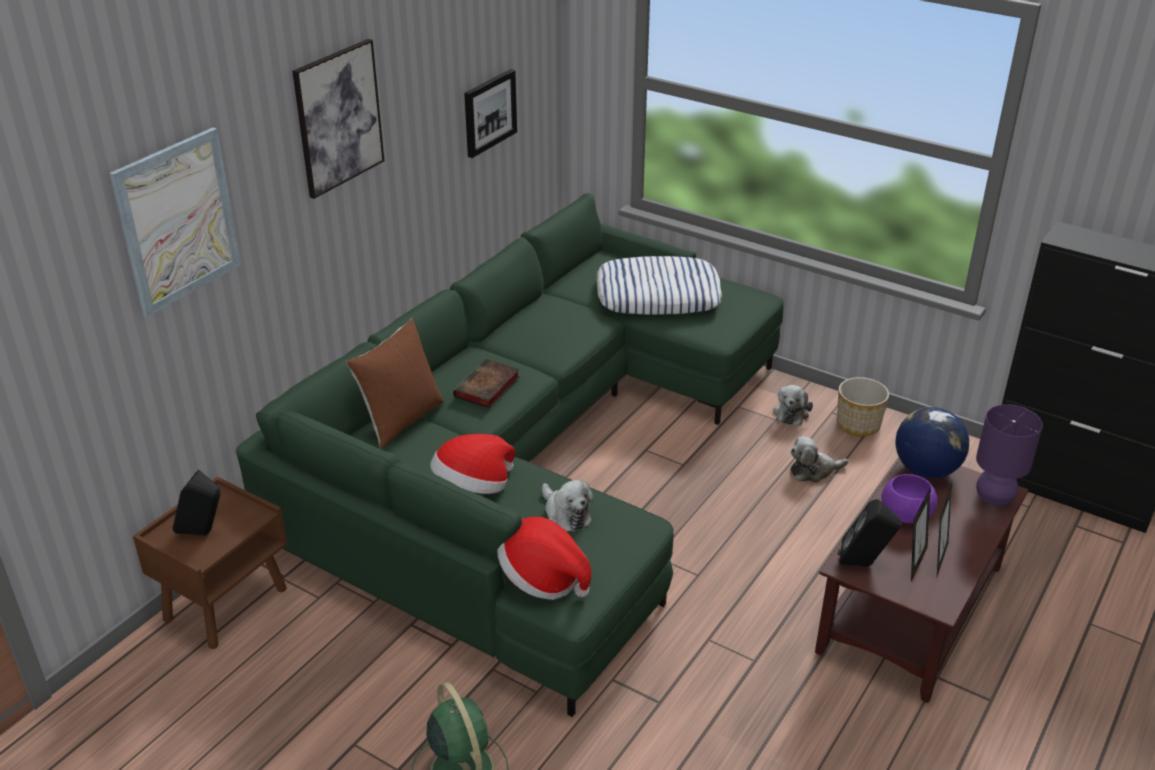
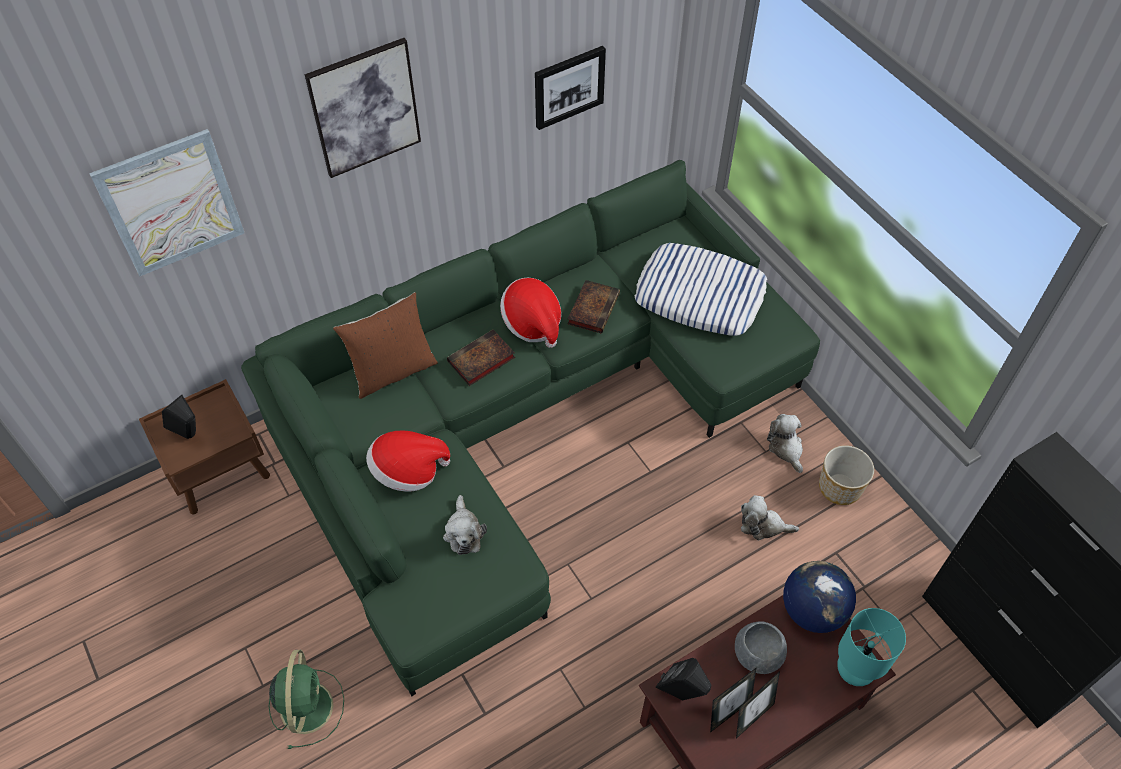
camera: 25 degrees right, 20 degrees up
(542, 578) = (406, 594): hat -> hat (532, 323)
(568, 325) = (593, 308): none -> book
(791, 412) = (786, 448): plush toy -> plush toy turned 120 degrees clockwise
(906, 514) = (758, 654): purple bowl -> grey bowl
(994, 498) = (854, 671): purple table lamp -> turquoise table lamp

